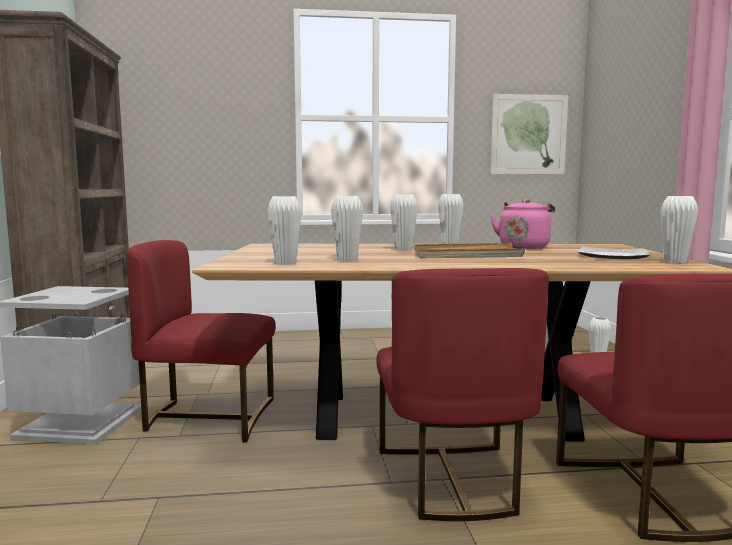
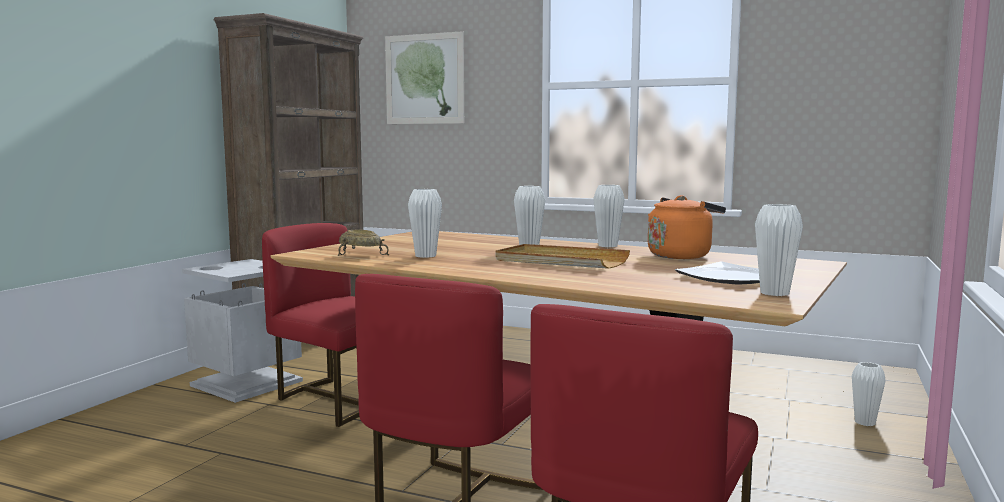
camera: 30 degrees right, 0 degrees up
(285, 263) = (359, 255): white vase -> beige bowl
(524, 247) = (681, 255): pink kettle -> orange kettle
(528, 134) = (850, 96): picture -> picture (424, 79)

